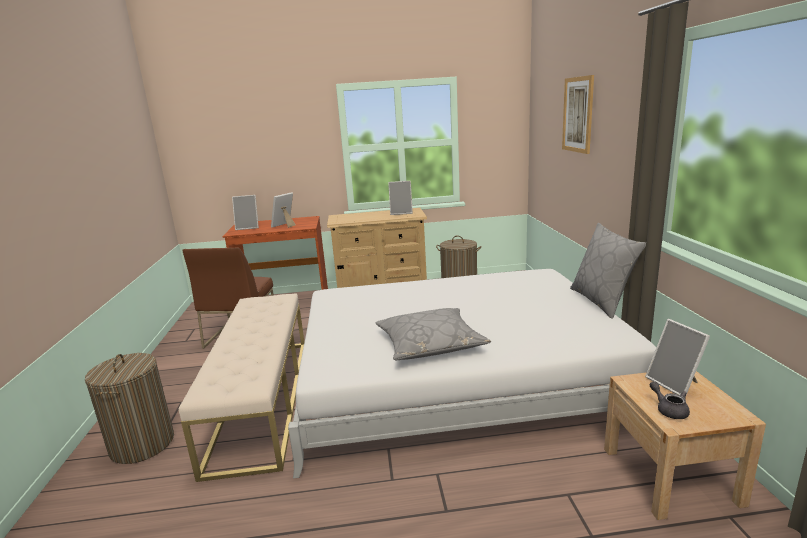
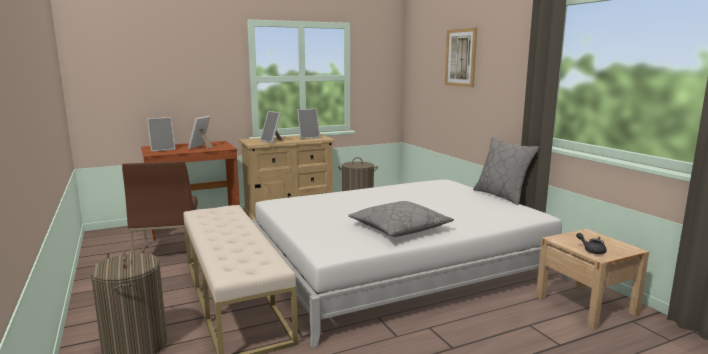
camera: 20 degrees left, 5 degrees down
(675, 384) = (584, 237): picture frame -> picture frame (272, 141)

